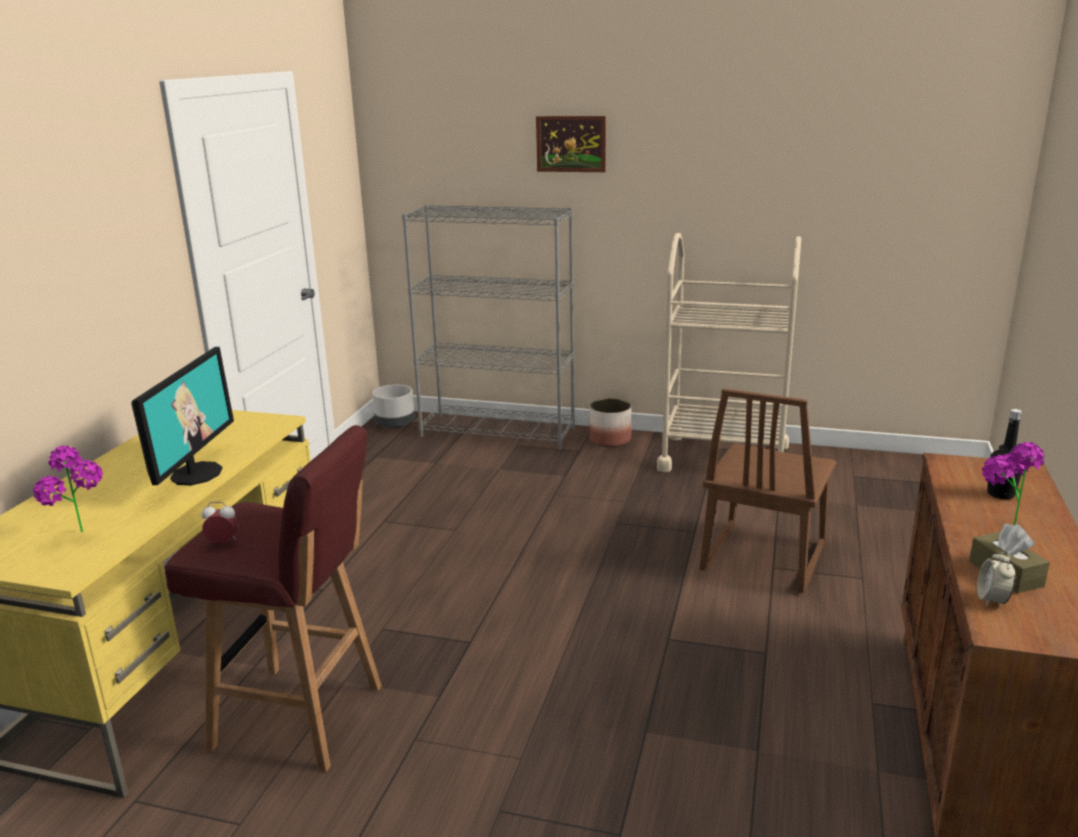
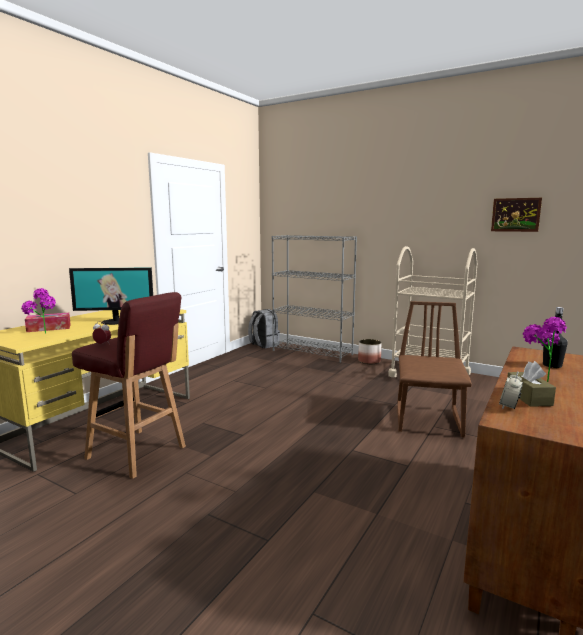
camera: 15 degrees right, 10 degrees down
(72, 514) = (49, 328): none -> tissue box
(195, 473) = (115, 321): monitor -> monitor turned 60 degrees clockwise
(395, 424) = (263, 345): grey planter -> grey backpack
(571, 144) = (358, 204): picture -> picture (515, 214)
(762, 557) = (429, 420): brown chair -> brown chair turned 150 degrees clockwise

